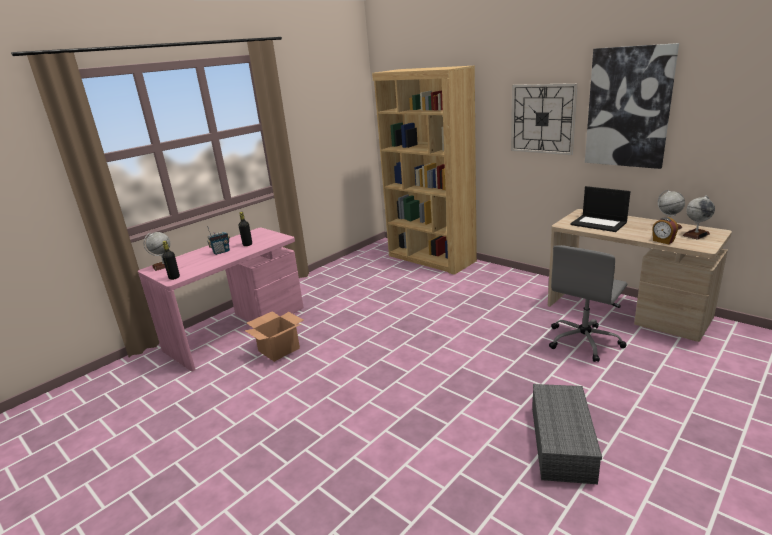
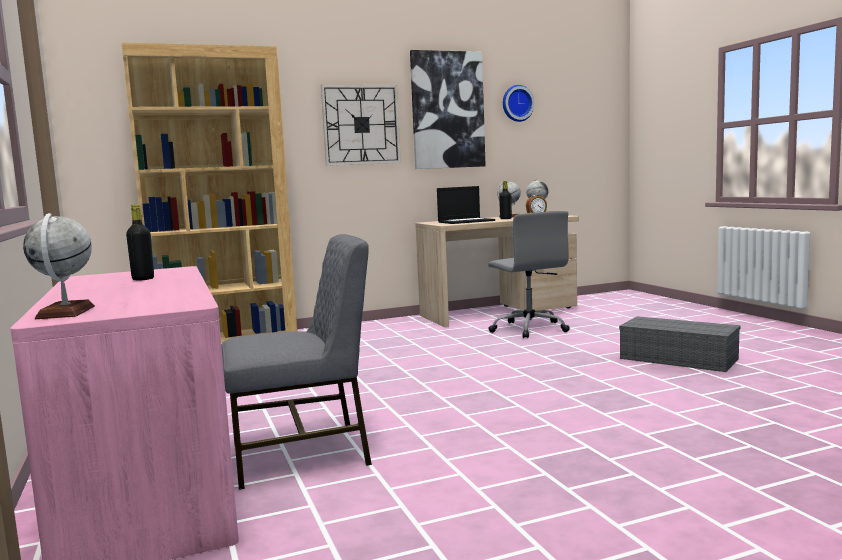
camera: 65 degrees left, 15 degrees down
(174, 277) = (176, 305): black bottle -> black bottle (505, 219)
(221, 252) = (126, 288): radio -> none
(278, 350) = (303, 454): cardboard box -> grey chair
(721, 101) = (517, 103): none -> wall clock

